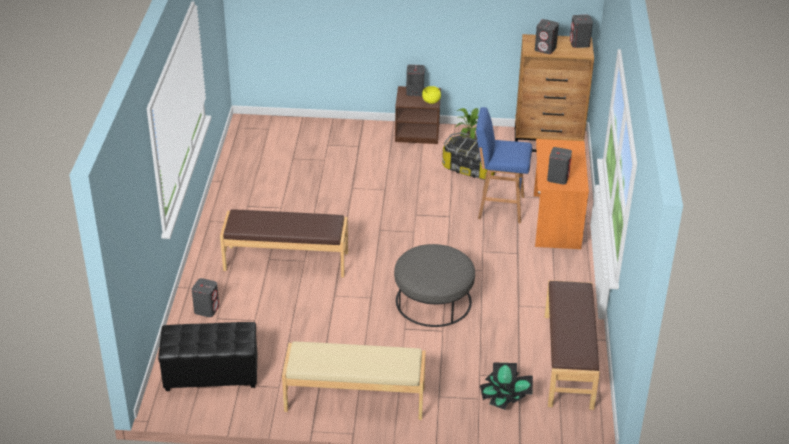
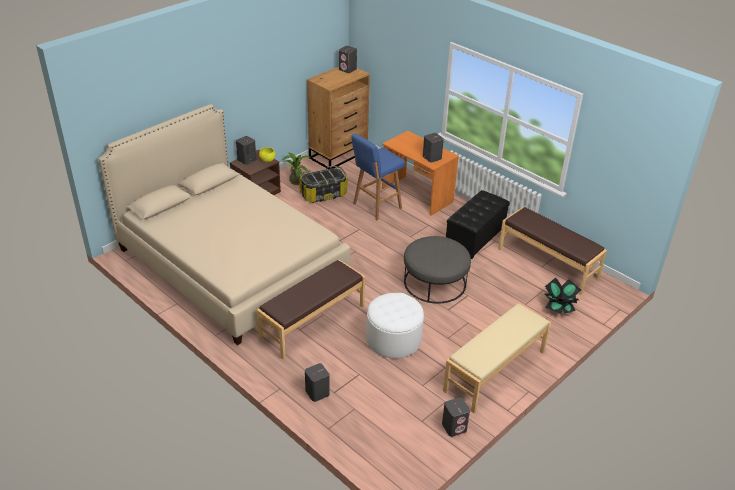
camera: 50 degrees left, 0 degrees up
(211, 375) = (395, 431): black ottoman -> black ottoman (475, 239)
(304, 177) = (231, 263): none -> beige bed
(321, 317) = (393, 339): none -> white ottoman
(545, 49) = (336, 81): grey speaker -> grey speaker (454, 427)

